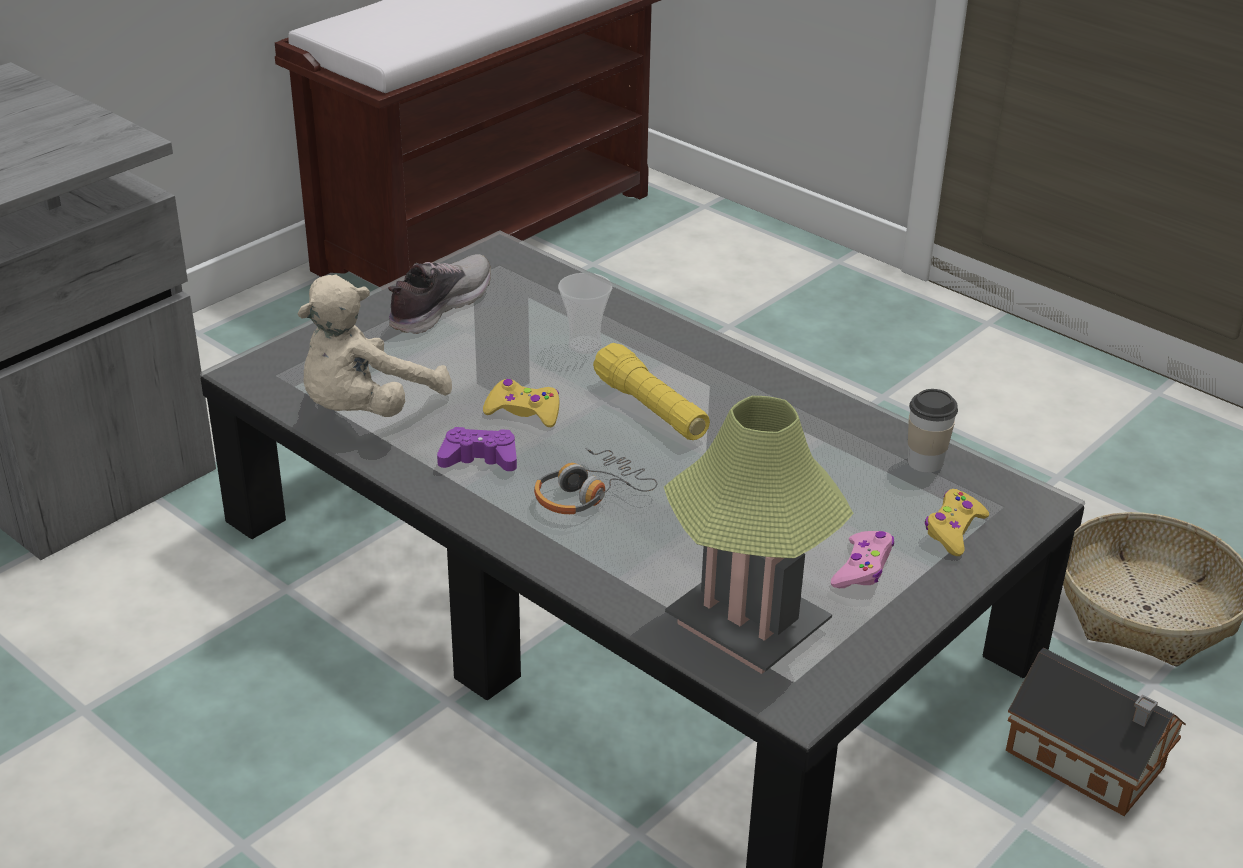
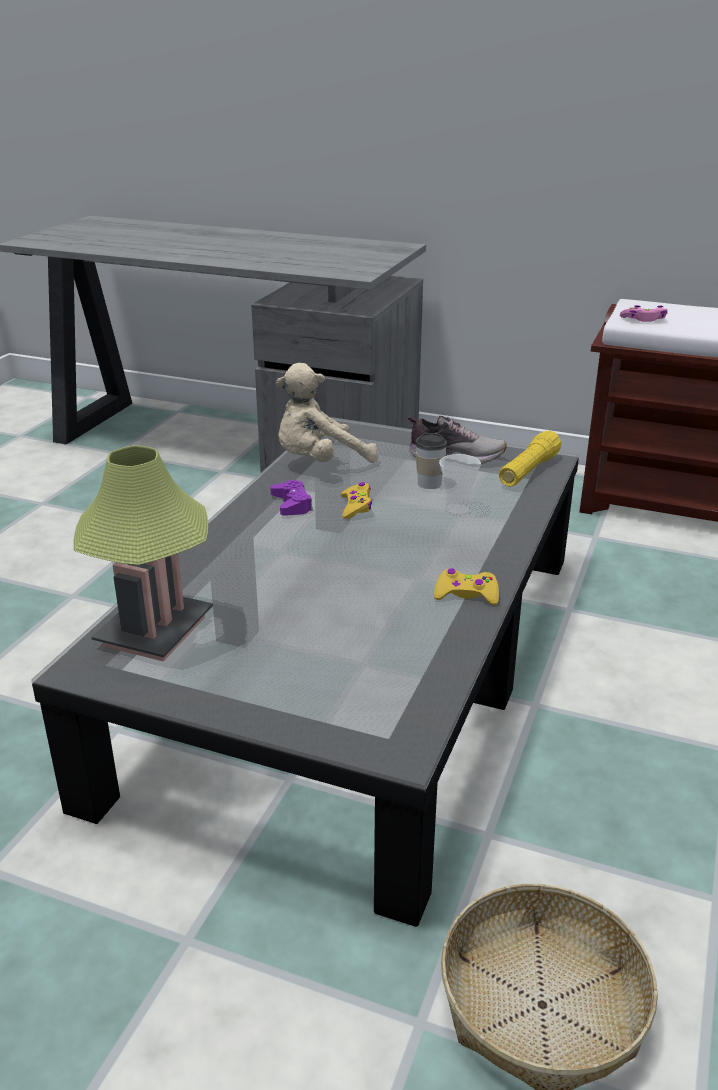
camera: 70 degrees right, 5 degrees down
(366, 409) = (320, 462): beige plush toy -> beige plush toy turned 45 degrees counterclockwise
(589, 494) = (276, 546): headphones -> none
(651, 409) = (396, 548): yellow flashlight -> yellow flashlight (528, 471)
(862, 568) = (248, 670): pink game controller -> pink game controller (644, 320)
(925, 461) = (419, 680): cup -> cup (429, 483)
(953, 530) = (326, 709): yellow game controller -> yellow game controller (466, 594)
(1090, 763) = (279, 981): toy house -> none

